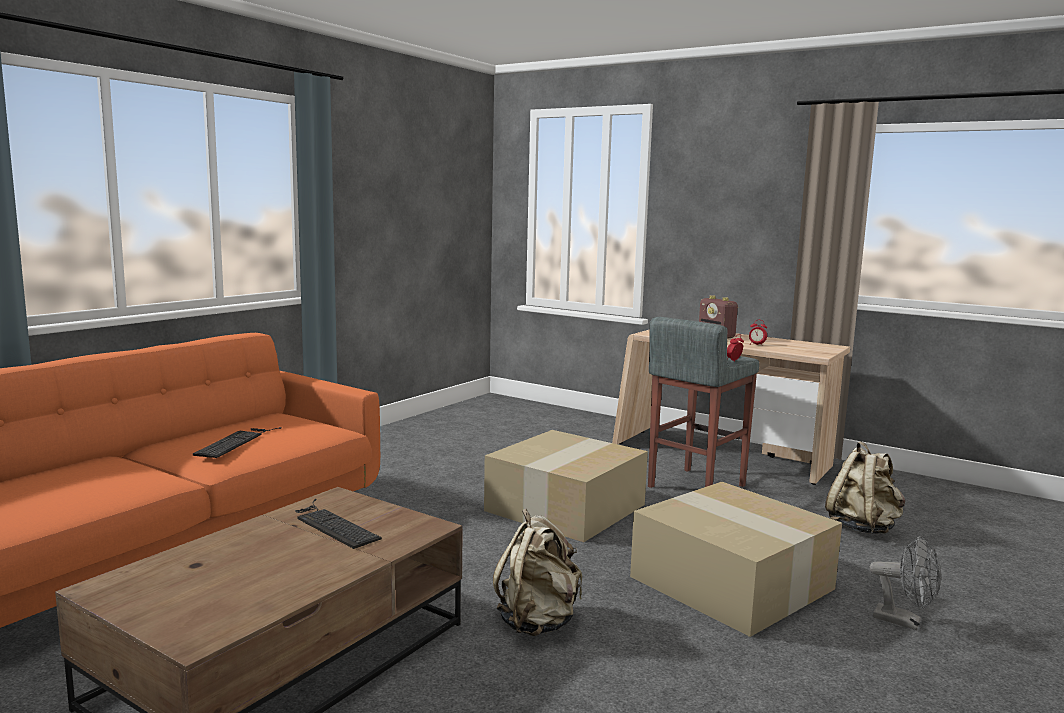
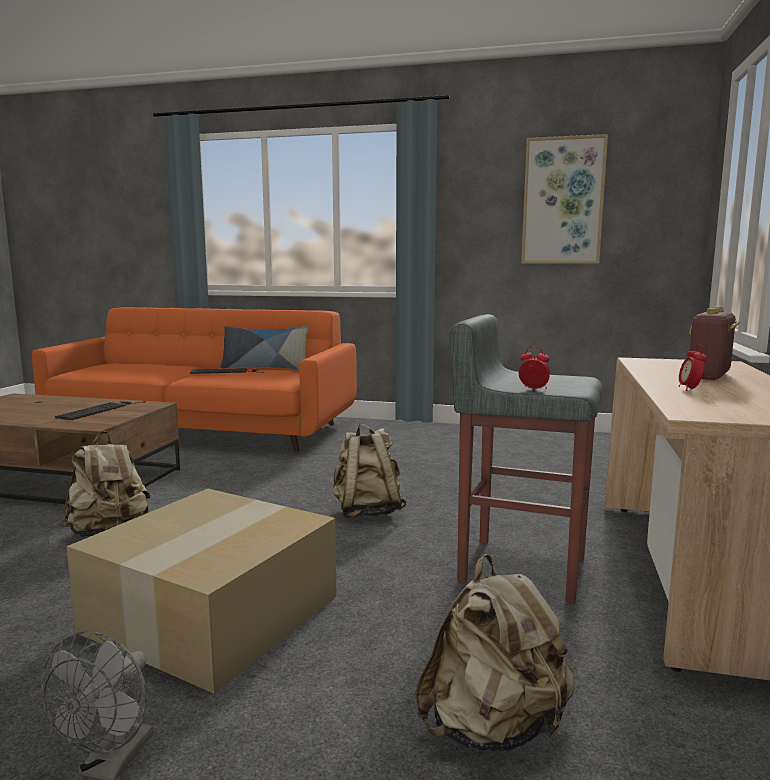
camera: 70 degrees right, 0 degrees up
(224, 426) = (265, 368): none -> pillow
(416, 195) = (563, 201): none -> picture
(566, 508) = (367, 512): cardboard box -> beige backpack

